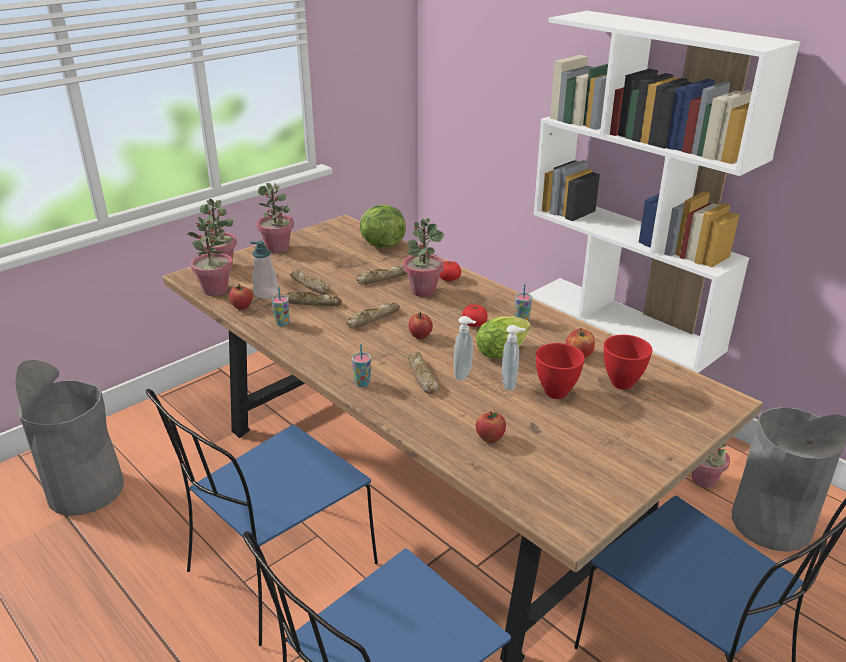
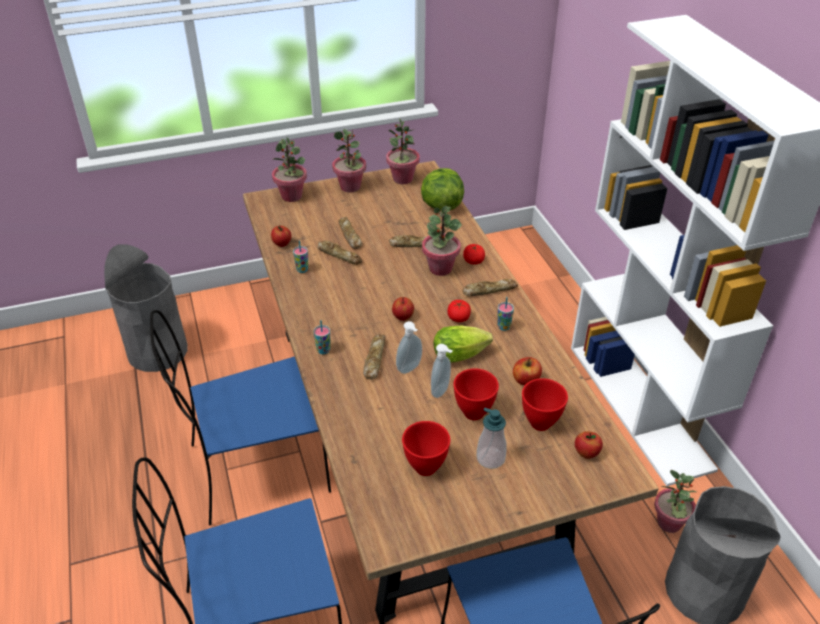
camera: 25 degrees right, 10 degrees up
(215, 290) = (273, 220): potted plant -> potted plant (402, 179)
(266, 293) = (309, 235): soap dispenser -> soap dispenser (490, 458)
(372, 318) = (376, 286): bread -> bread (489, 290)
(490, 438) = (384, 438): apple -> apple (586, 453)
(553, 450) = (426, 468): none -> red bowl

